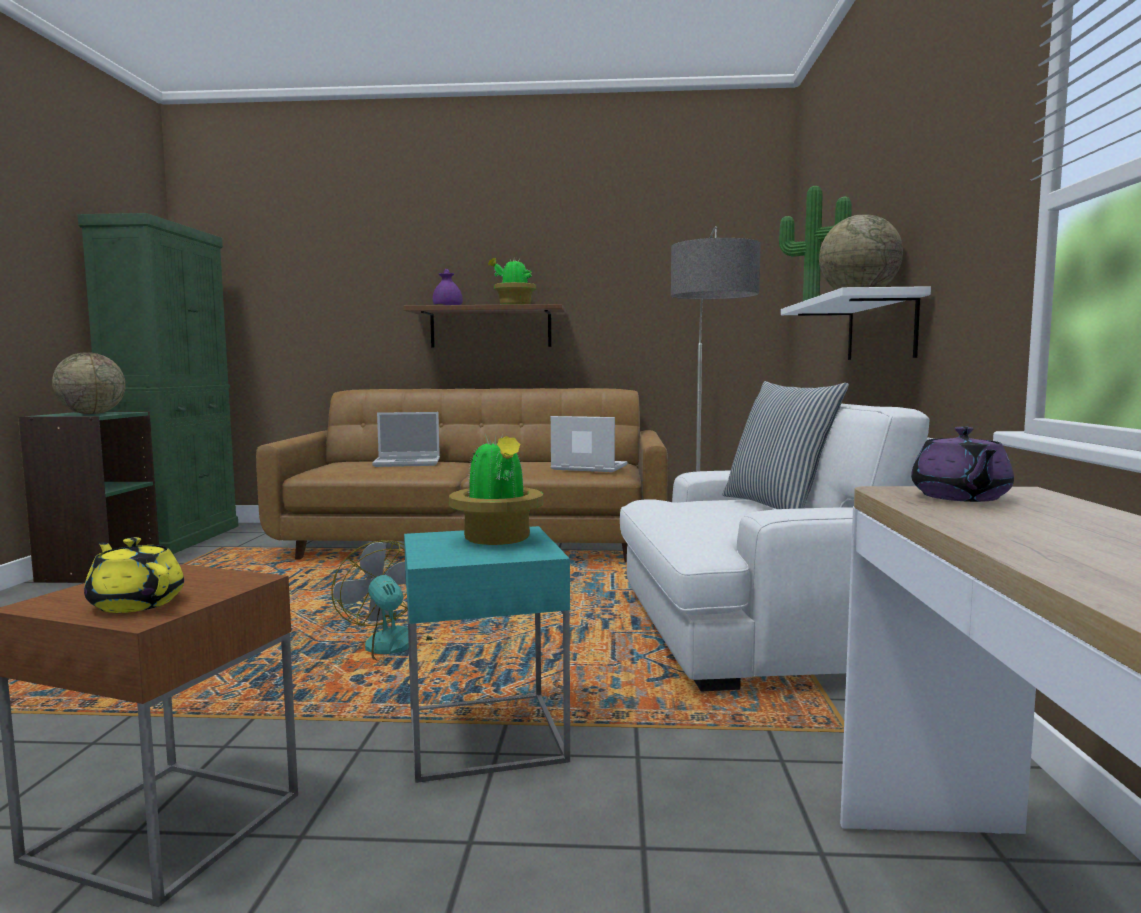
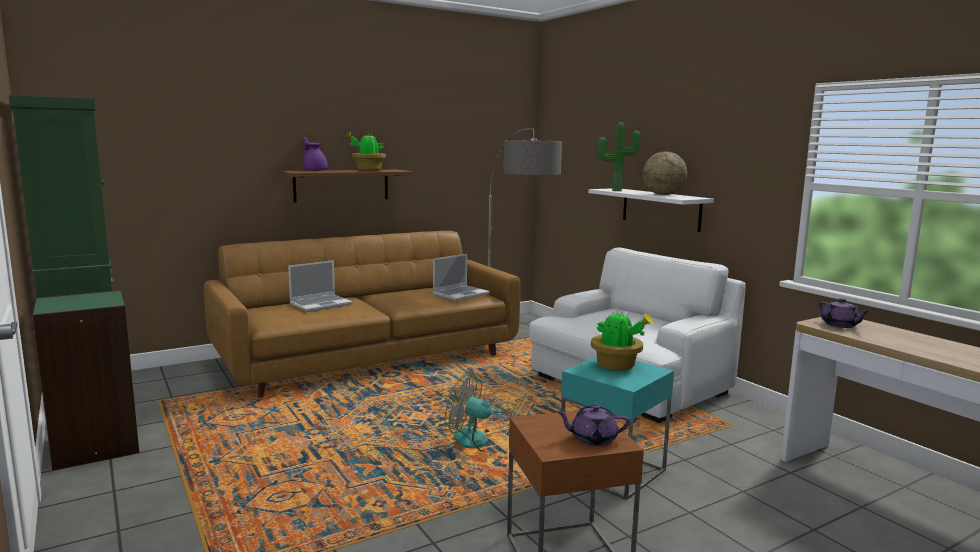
camera: 35 degrees left, 5 degrees up
(92, 414) = (90, 301): globe -> none
(136, 603) = (592, 439): yellow teapot -> purple teapot
(588, 468) = (461, 294): laptop -> laptop turned 150 degrees clockwise
(778, 507) = (635, 315): pillow -> none

